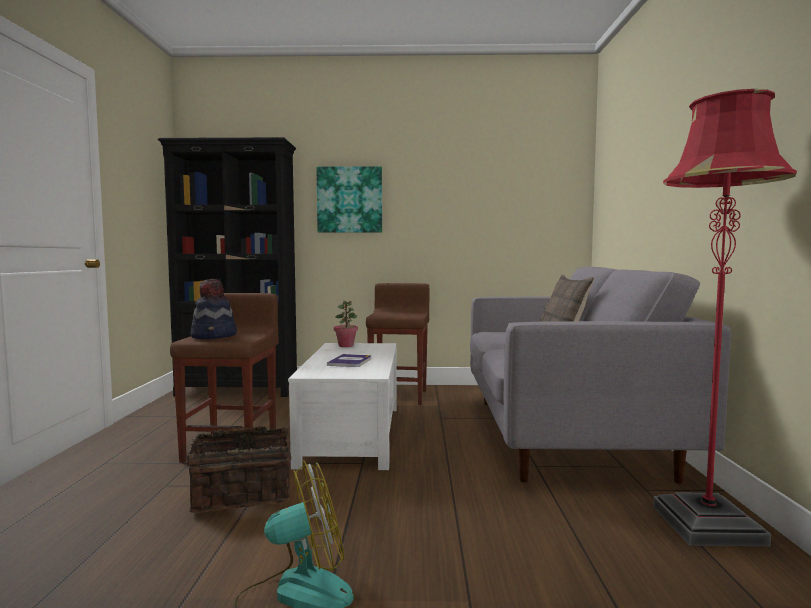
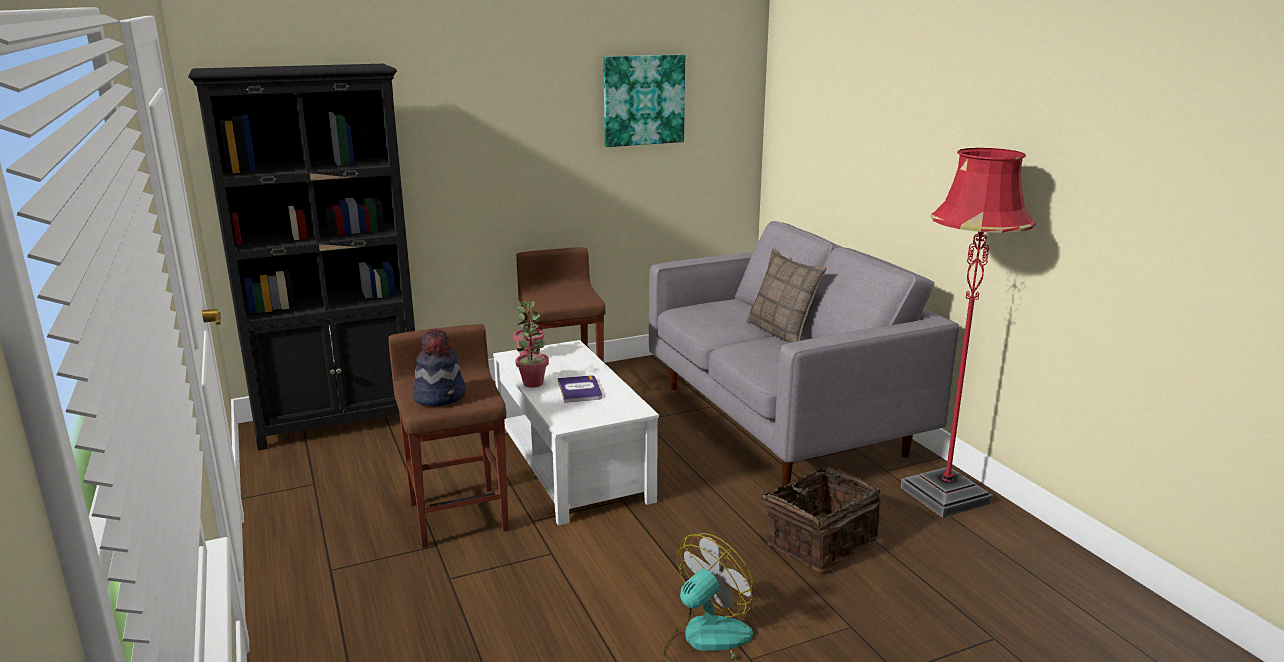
camera: 25 degrees left, 15 degrees up
(242, 494) = (545, 566): basket -> basket (818, 541)
(323, 356) = (533, 383): none -> potted plant
(349, 200) = (466, 136): picture -> picture (643, 100)

